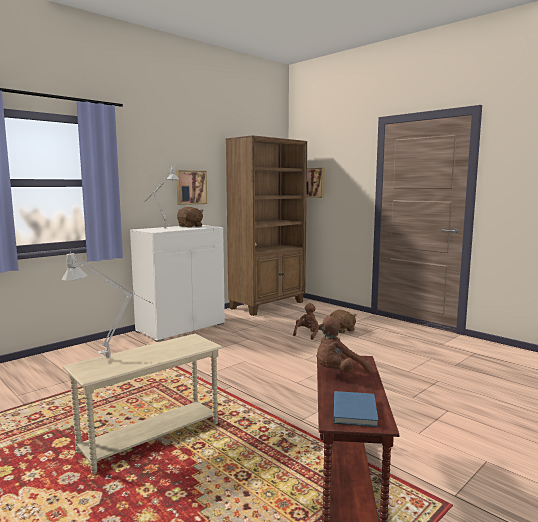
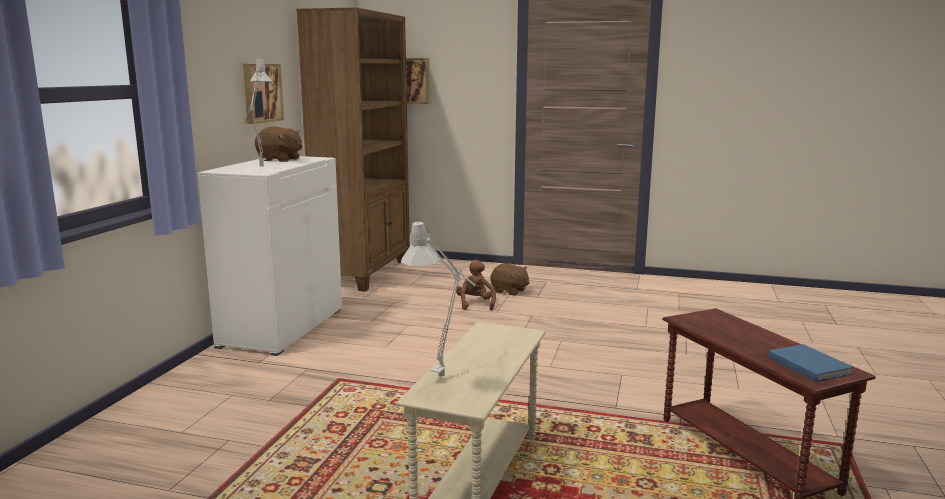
camera: 30 degrees left, 5 degrees up
(338, 372) = (722, 332): brown plush toy -> none

